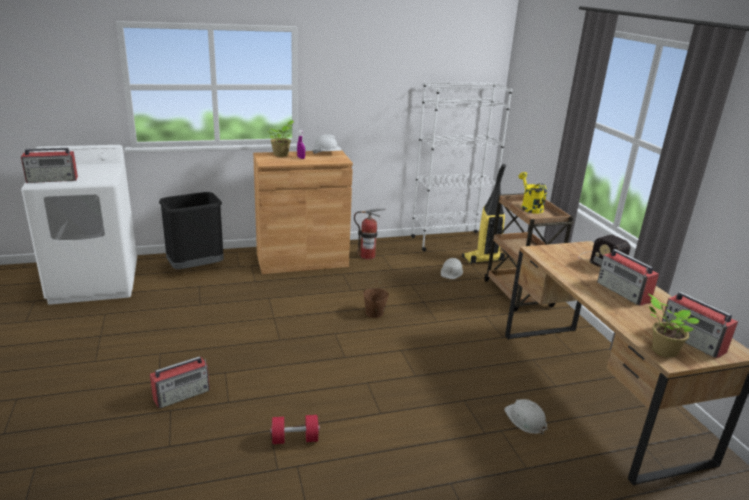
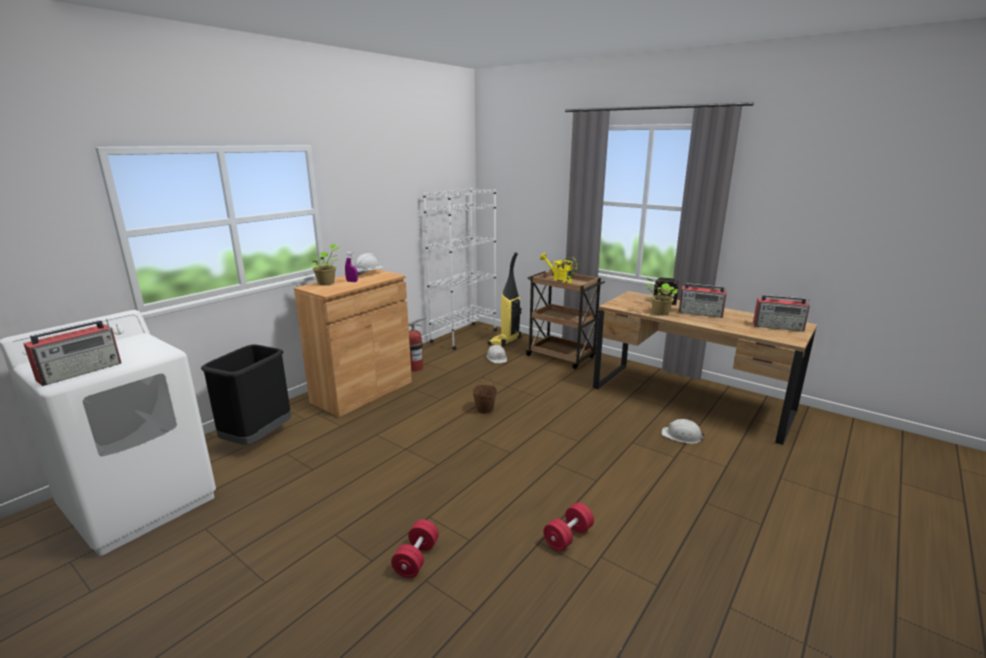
camera: 35 degrees left, 5 degrees down
(182, 394) = (416, 558): radio -> red dumbbell
(662, 350) = (778, 337): potted plant -> potted plant (659, 313)

